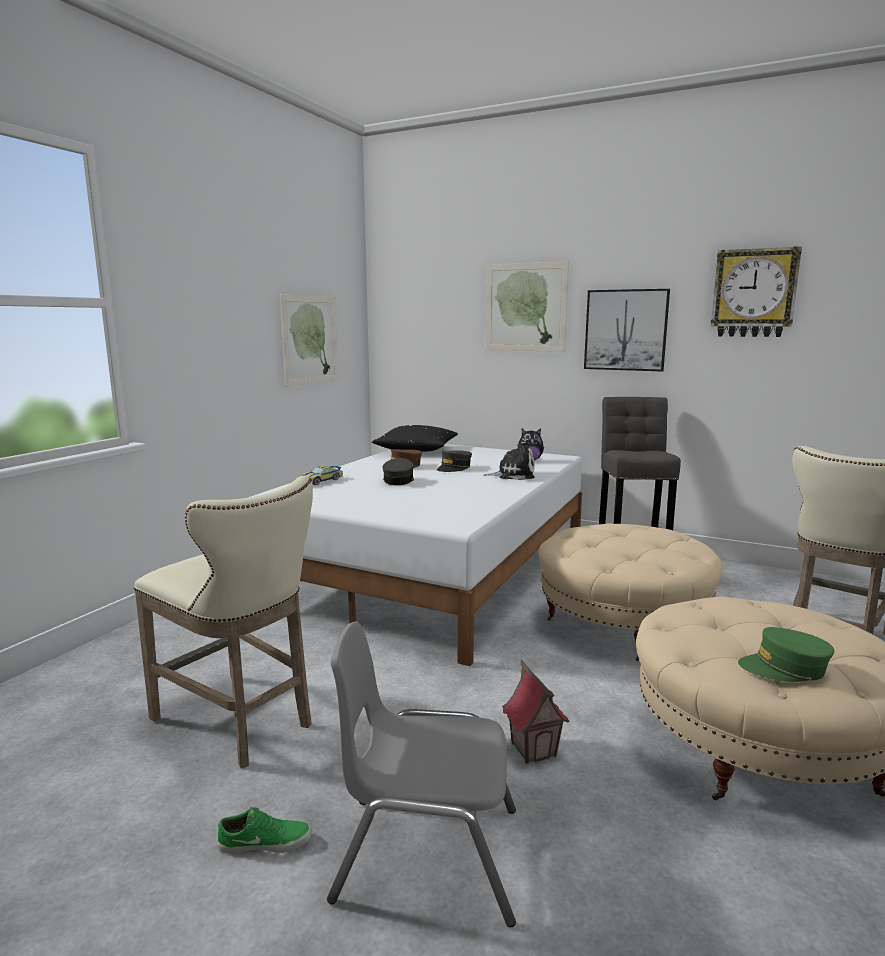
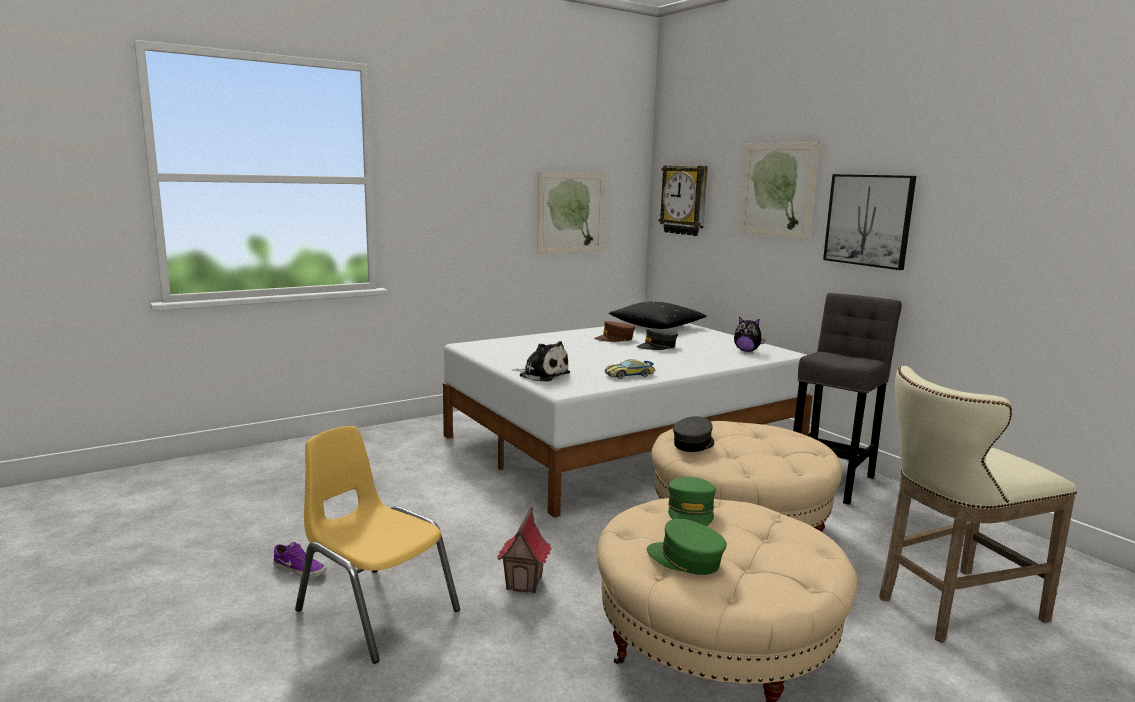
camera: 30 degrees right, 0 degrees up
(239, 723) = (358, 504): beige stool -> none
(265, 841) = (301, 569): green shoe -> purple shoe
(321, 481) = (527, 340): toy car -> toy car (629, 375)
(398, 480) = (588, 349): grey cap -> grey cap (693, 444)
(427, 854) = (376, 610): grey chair -> yellow chair
(513, 475) = (699, 361): plush toy -> plush toy (542, 375)
(706, 619) = (691, 512): none -> green cap
(754, 293) = (1007, 185): wall clock -> wall clock (684, 200)

